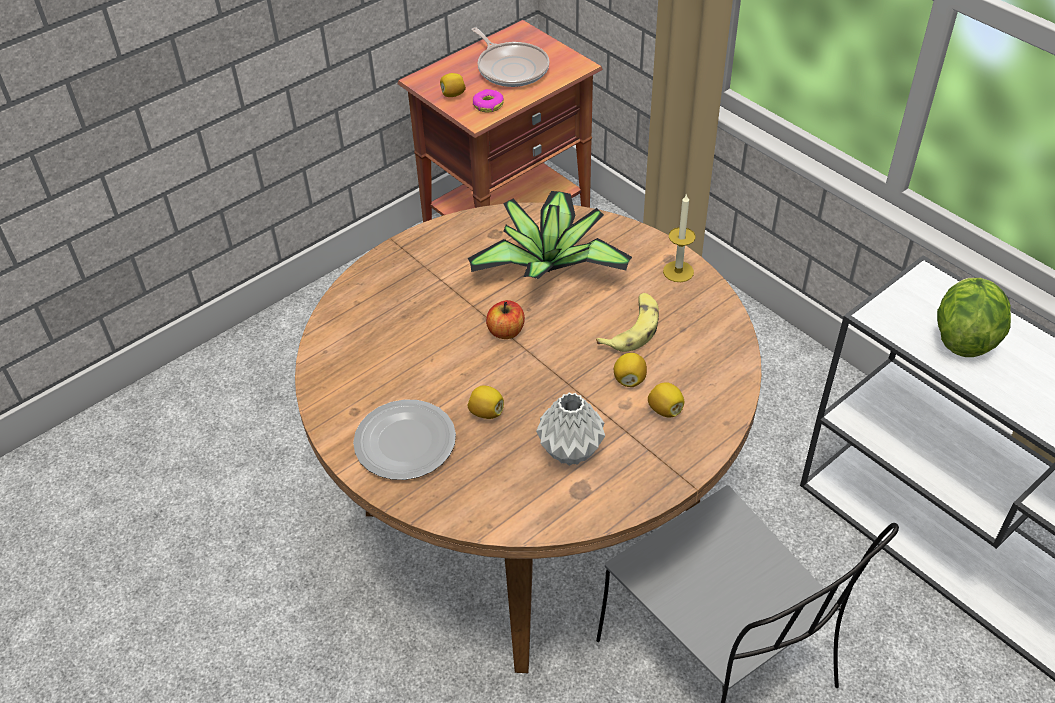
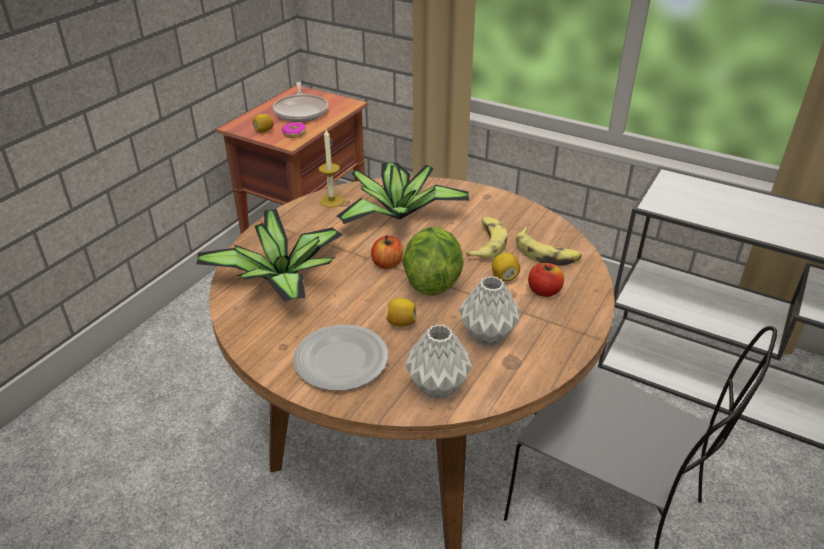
camera: 20 degrees left, 10 degrees down
(384, 328) = (282, 280): none -> potted plant
(488, 498) = (437, 386): none -> grey vase
(511, 68) = (301, 111): frying pan -> frying pan turned 45 degrees clockwise
(665, 409) = (544, 291): lemon -> apple
(678, 271) = (498, 203): candle -> candle (331, 201)
(696, 358) = (546, 253): none -> banana
(964, 337) = (720, 206): lettuce -> lettuce (431, 281)

